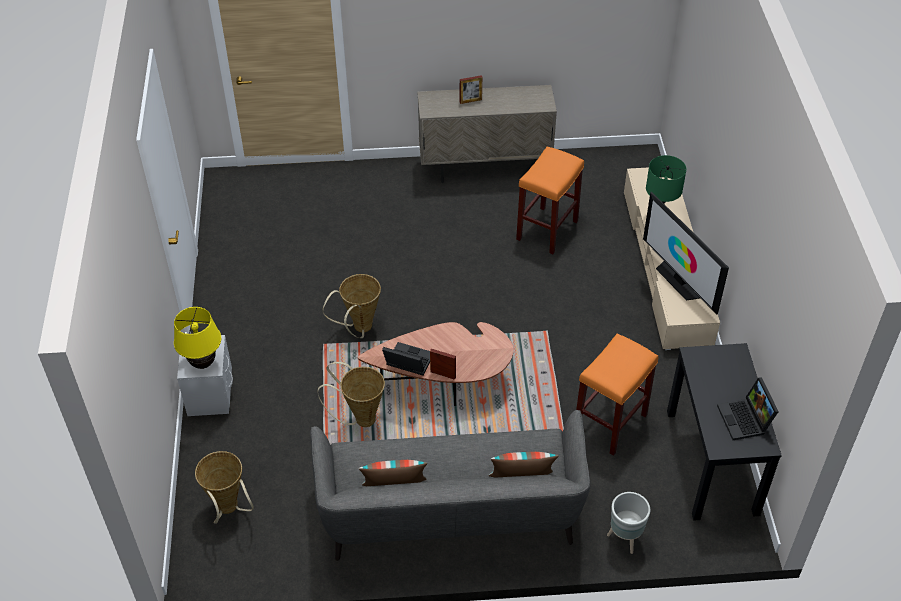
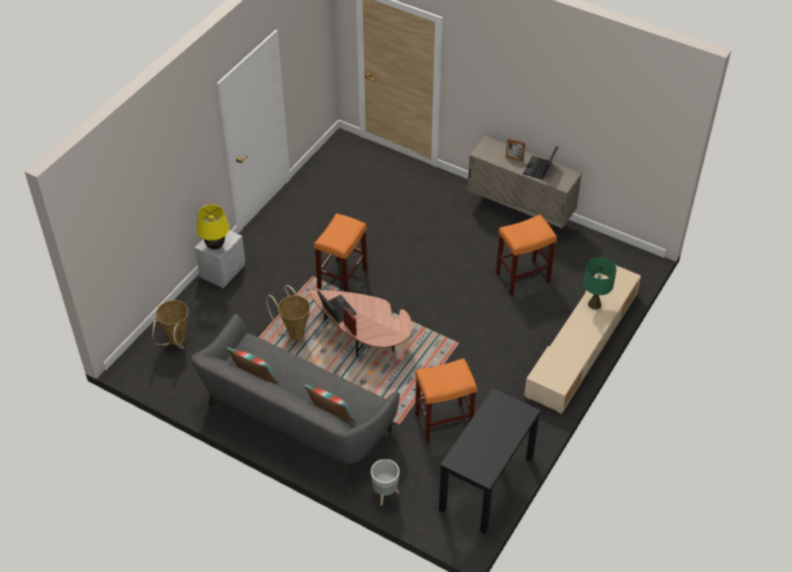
camera: 35 degrees right, 0 degrees up
(359, 329) = (342, 278): basket -> orange stool
(679, 280) = (564, 354): television -> none
(745, 420) = (488, 455): laptop -> laptop (540, 169)

